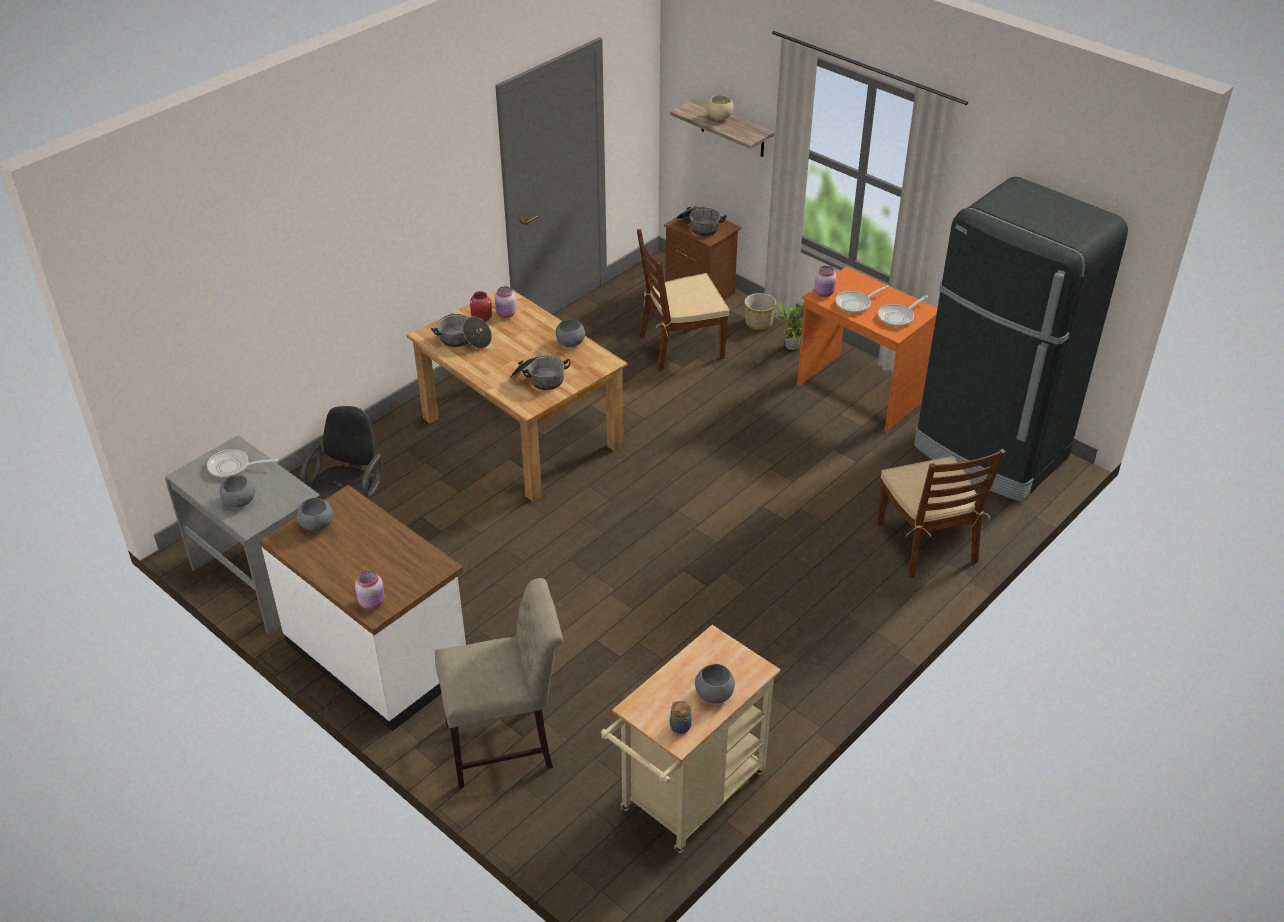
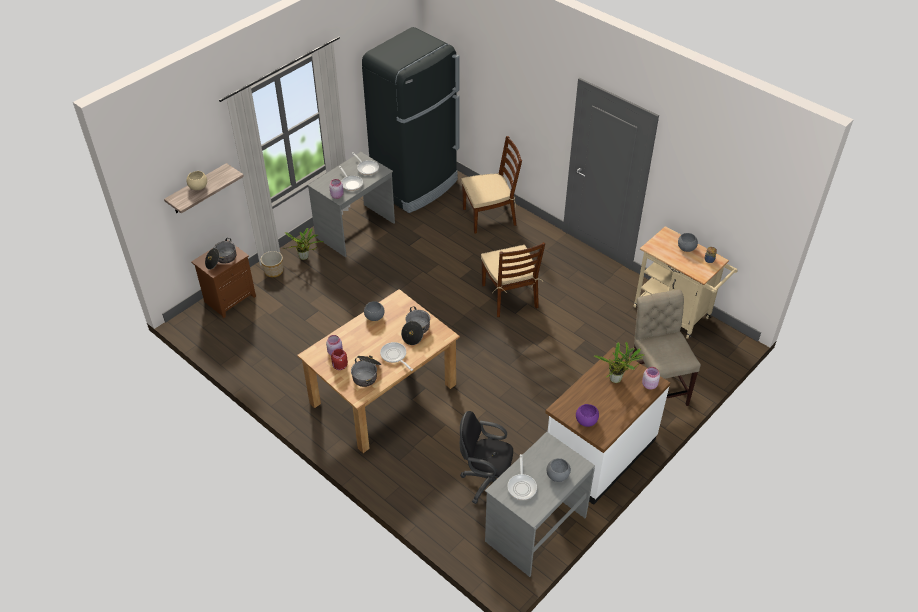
camera: 90 degrees left, 5 degrees up
(316, 525) = (587, 421): grey bowl -> purple bowl
(391, 565) = (617, 379): none -> potted plant
(493, 362) = (394, 356): none -> frying pan
(680, 347) = (296, 311): brown chair -> brown chair (510, 296)
(860, 392) = (355, 230): orange desk -> grey desk

